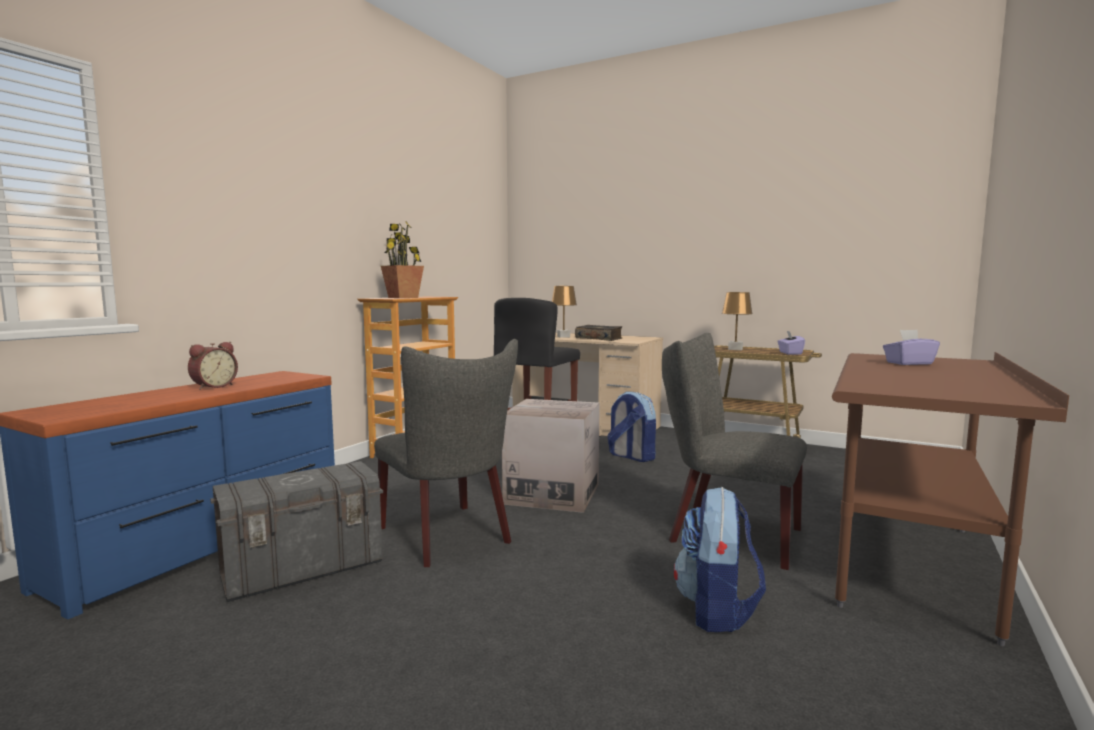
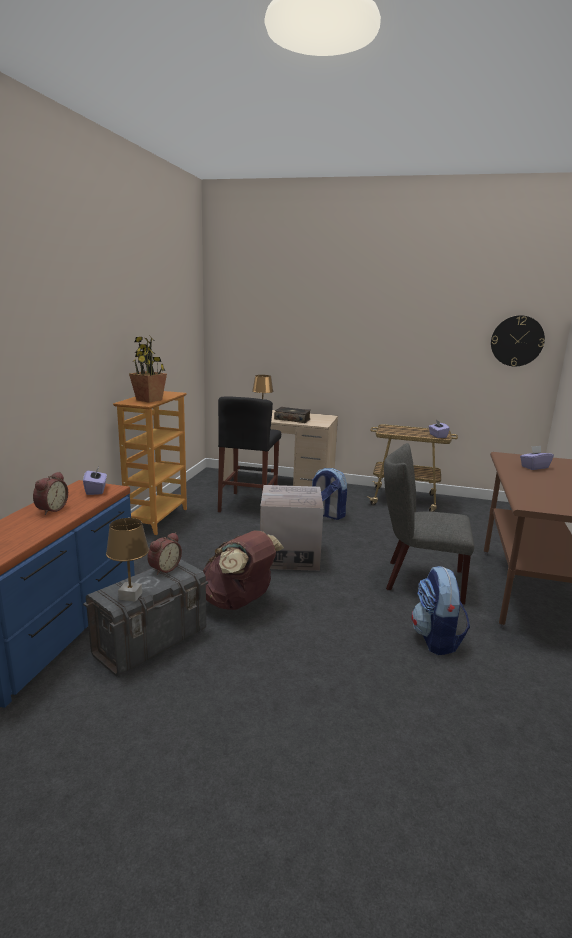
camera: 15 degrees left, 10 degrees up
(288, 377) = (96, 490): none -> purple tissue box
(331, 469) = (164, 568): none -> alarm clock
(449, 537) = (239, 602): grey chair -> brown backpack
(735, 349) = (396, 430): brown table lamp -> brown table lamp (130, 596)
(905, 221) = (517, 341): none -> wall clock

